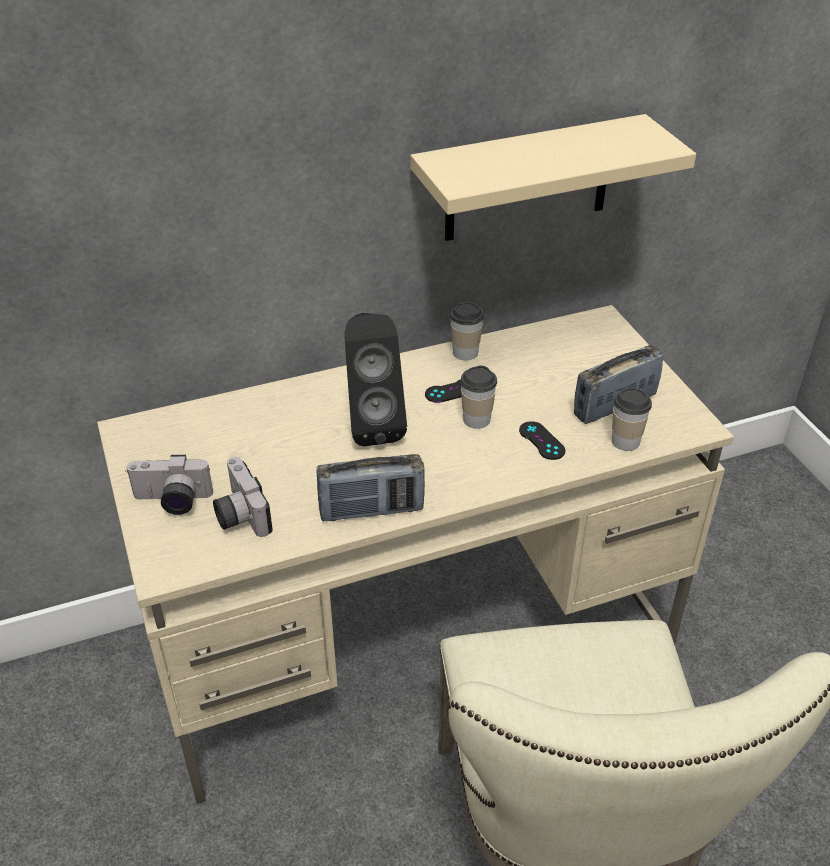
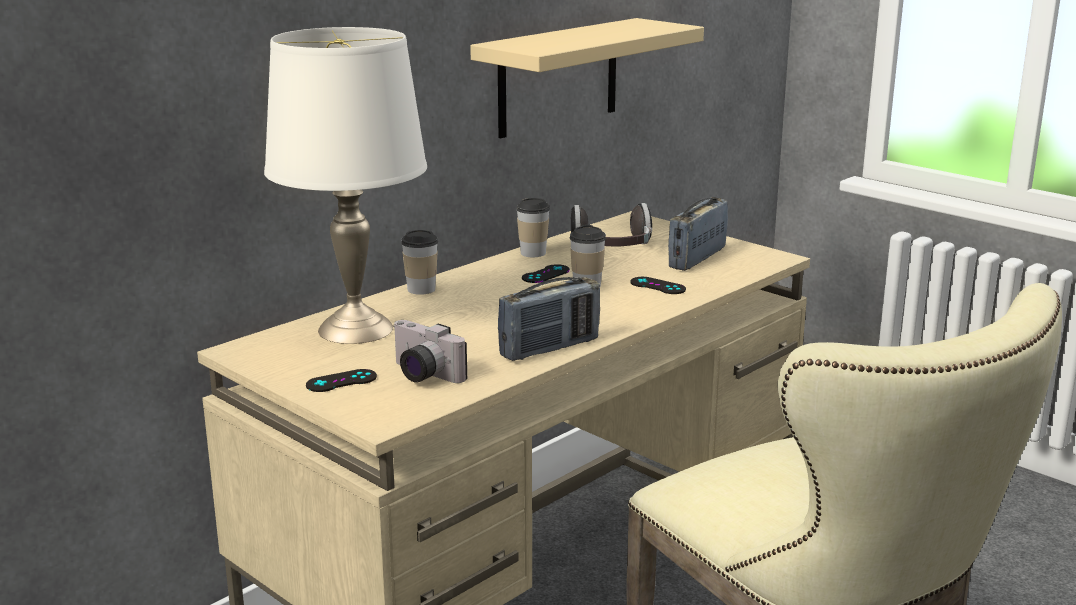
camera: 25 degrees left, 20 degrees down
(172, 502) = (341, 381): camera -> black game controller
(233, 428) = (354, 329): none -> white table lamp
(373, 424) = (493, 303): black speaker -> none
(542, 368) = (612, 250): none -> headphones
(625, 441) = (728, 274): cup -> cup (421, 289)

